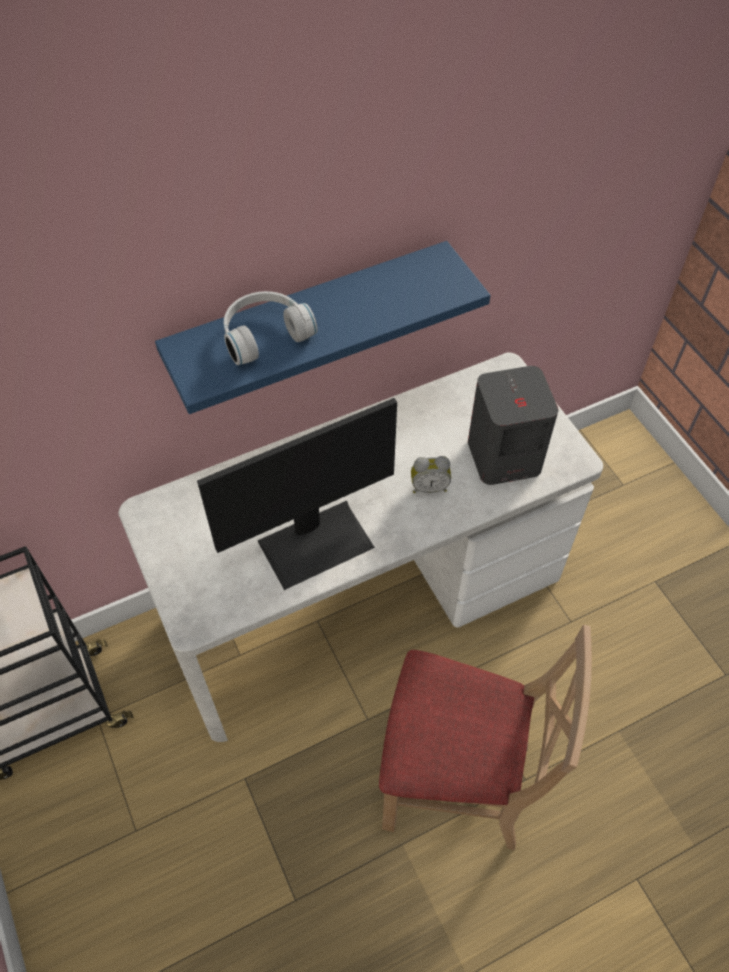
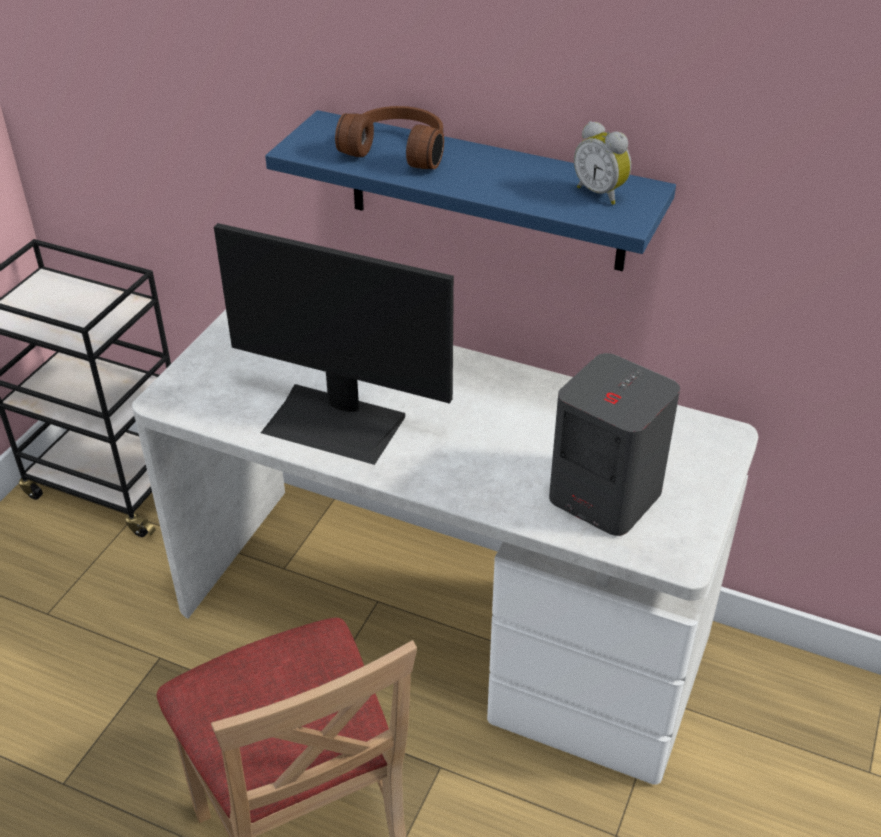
camera: 50 degrees right, 15 degrees down
(264, 334) = (398, 150): white headphones -> brown headphones
(429, 486) = (494, 461): alarm clock -> alarm clock (601, 193)

